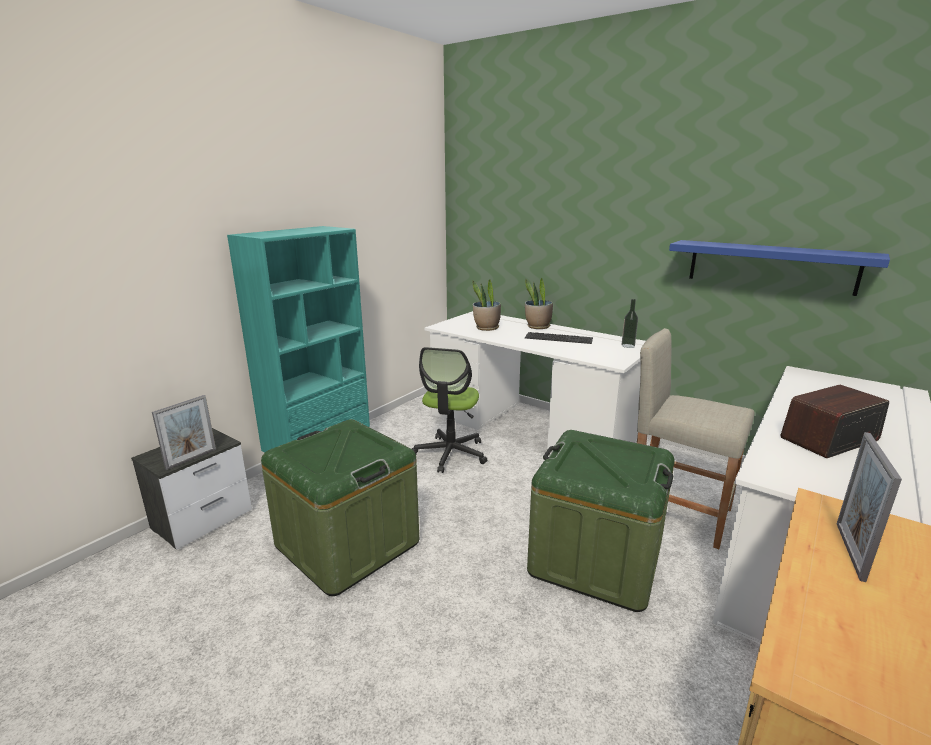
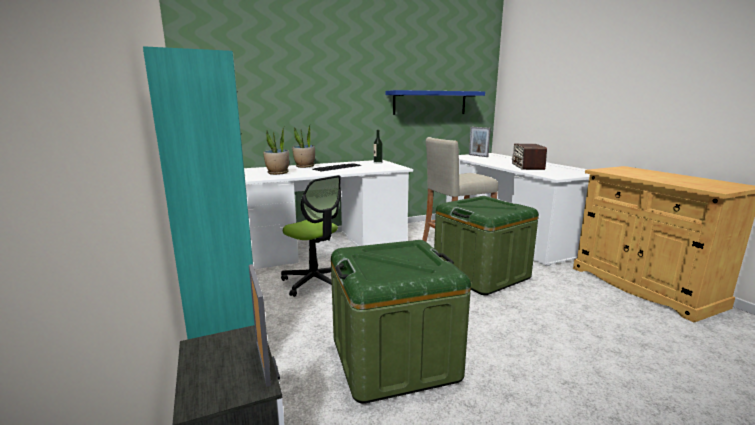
camera: 60 degrees left, 5 degrees down
(849, 550) = (635, 174): picture frame -> picture frame (478, 156)

